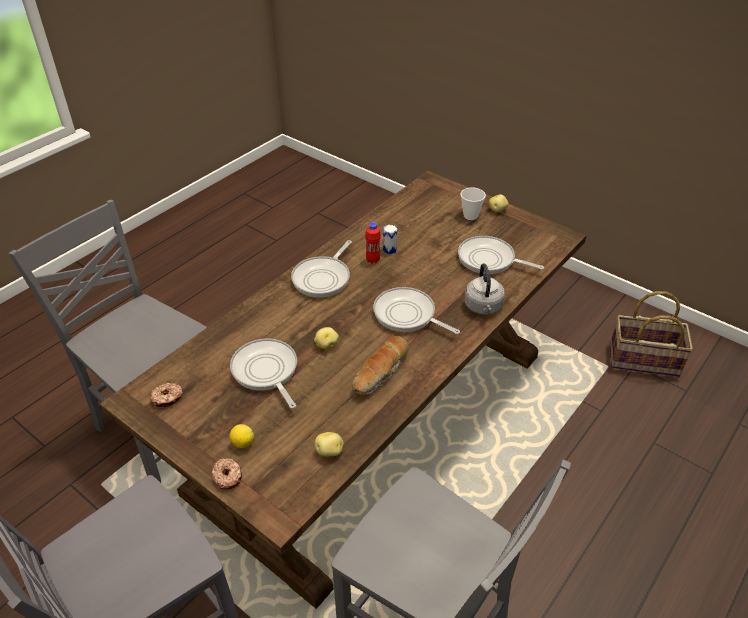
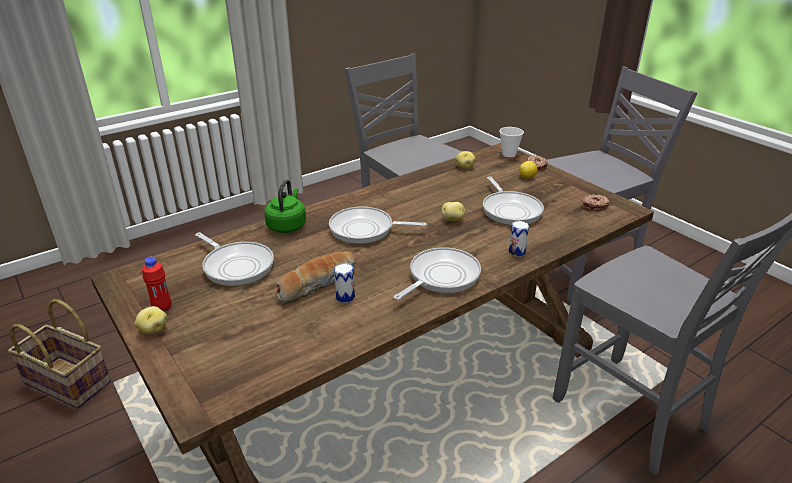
camera: 165 degrees left, 10 degrees down
(261, 314) = (516, 252): none -> can
(373, 260) = (373, 288): red bottle -> red bottle (162, 308)
(381, 372) = (410, 197): bread -> bread (316, 284)
(407, 315) = (365, 230): frying pan -> frying pan turned 135 degrees clockwise
(470, 216) = (200, 327): cup -> cup (509, 154)
(483, 307) = (287, 225): grey kettle -> green kettle

